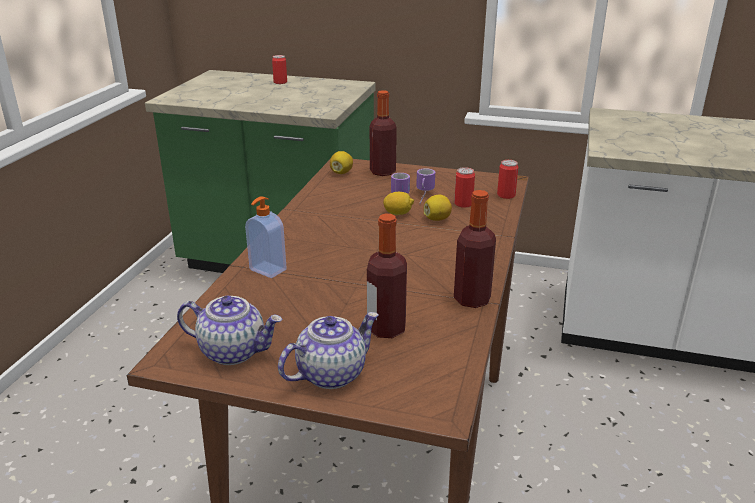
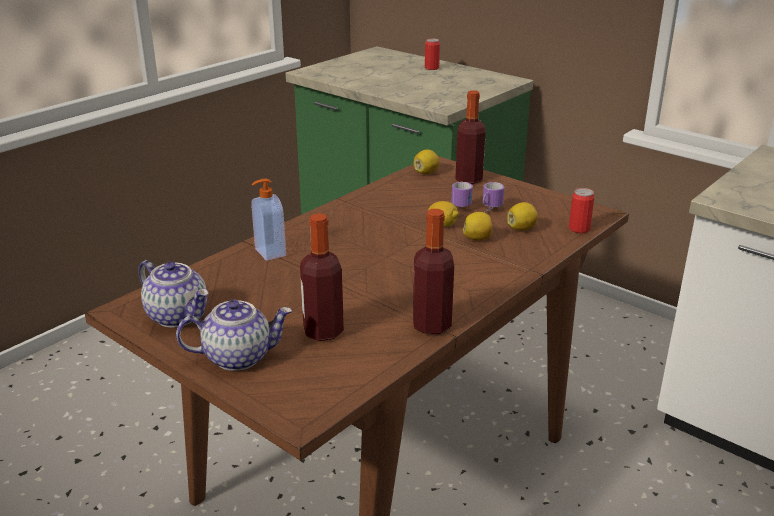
camera: 25 degrees right, 0 degrees up
(463, 204) = (521, 228): can -> lemon

